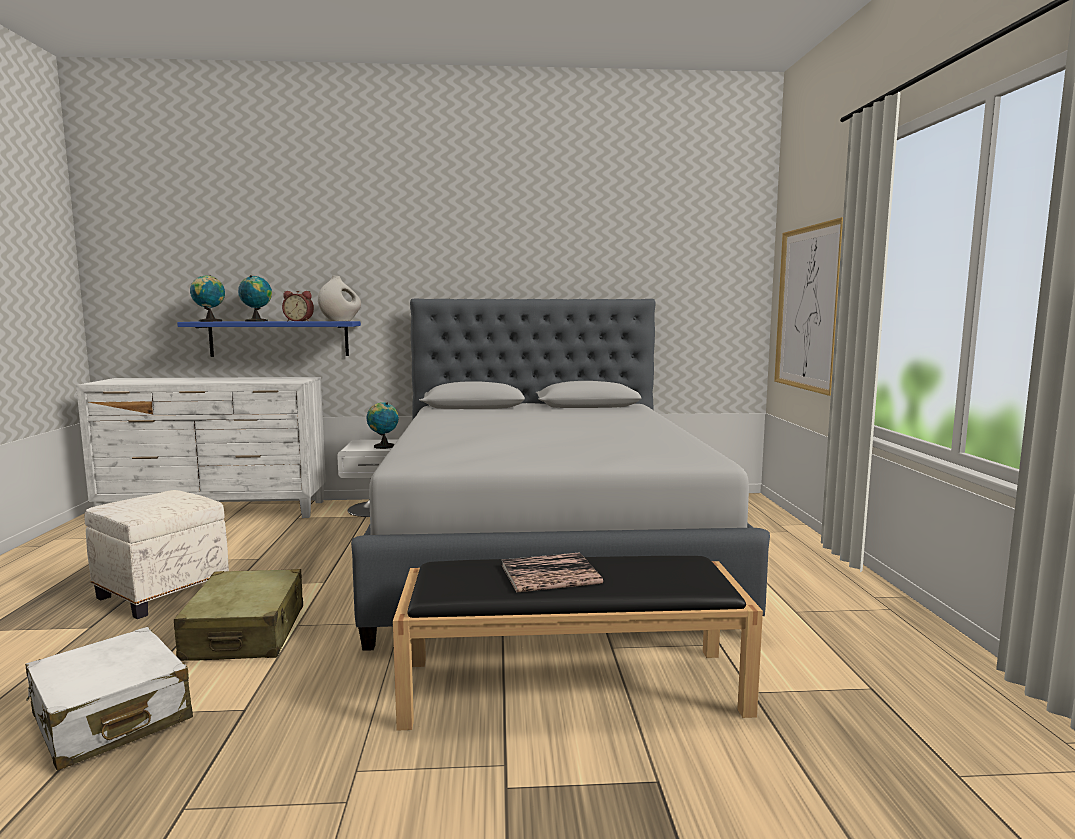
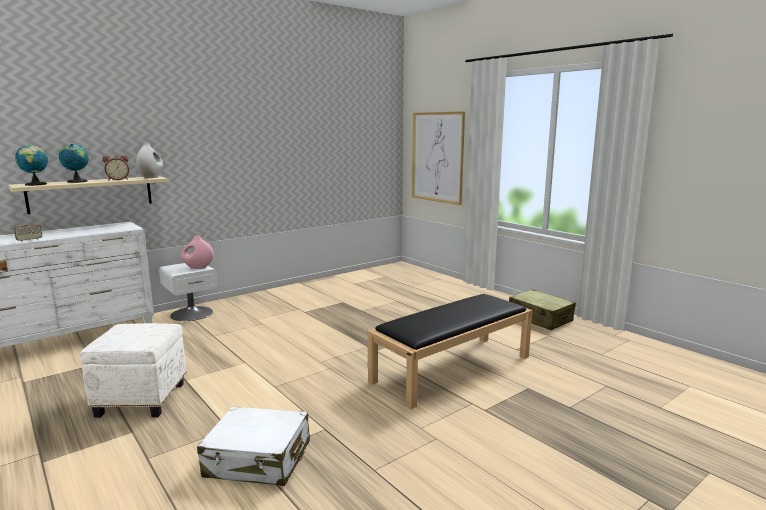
camera: 35 degrees left, 5 degrees up
(180, 383) = (29, 240): none -> radio
(246, 633) = (251, 400): beige suitcase -> beige suitcase (540, 318)
(279, 338) = (91, 194): blue shelf -> beige shelf
(383, 446) = (198, 267): globe -> pink vase
(545, 551) = (343, 314): grey bed -> none
(550, 574) = (446, 315): book -> none

